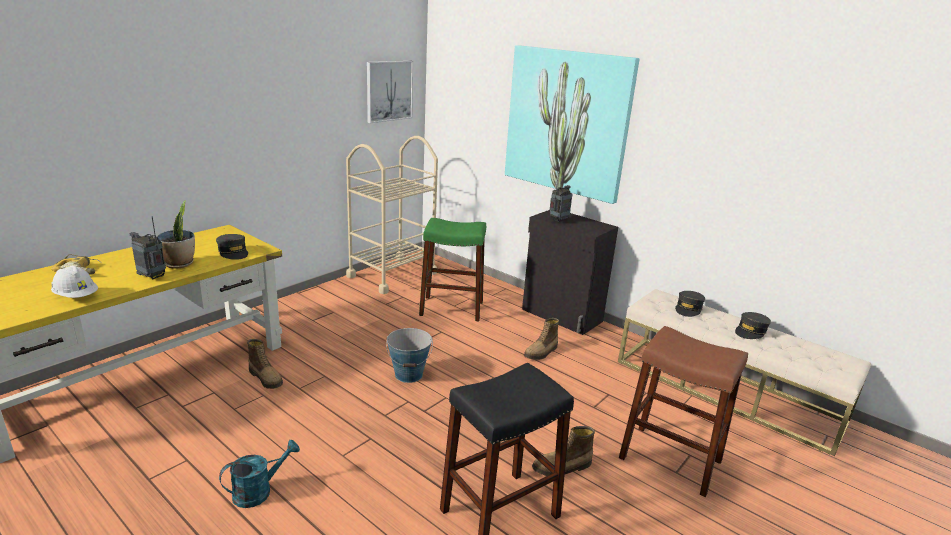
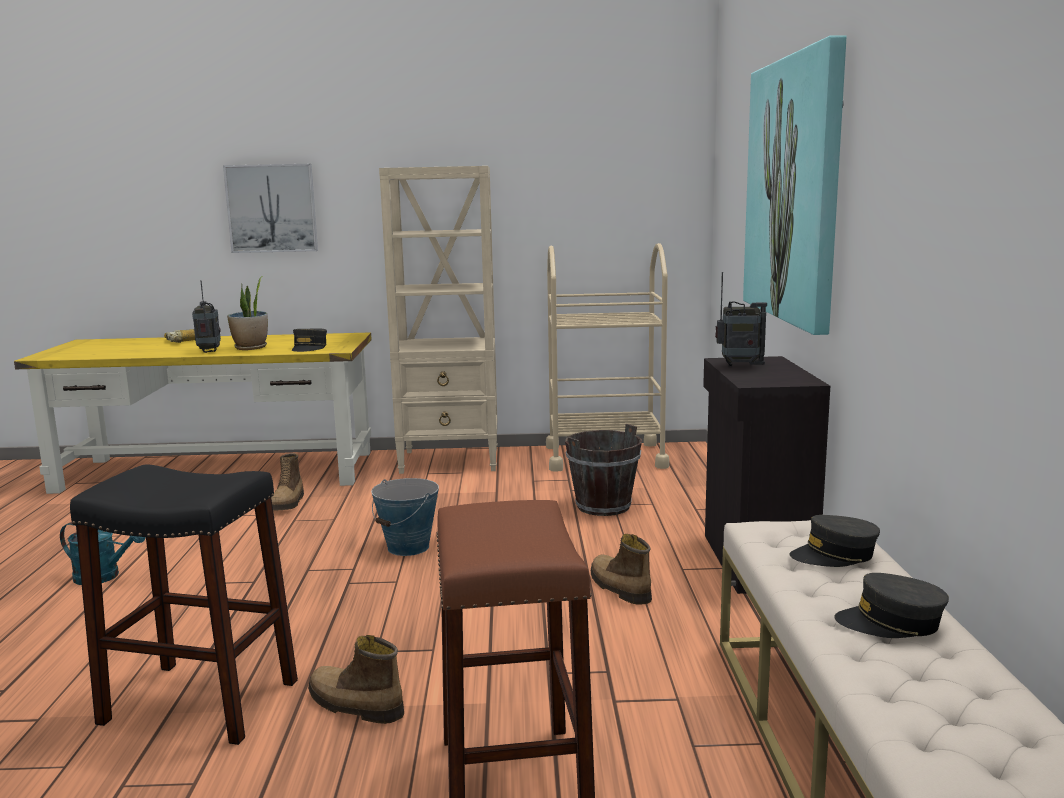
camera: 50 degrees right, 10 degrees down
(76, 296) = (136, 353): white hard hat -> none
(308, 306) = (451, 461): none -> beige bookcase
(389, 91) = (635, 179): picture -> picture (272, 208)
(452, 308) = (603, 506): green stool -> brown bucket
(541, 353) = (618, 588): boot -> boot turned 60 degrees clockwise

